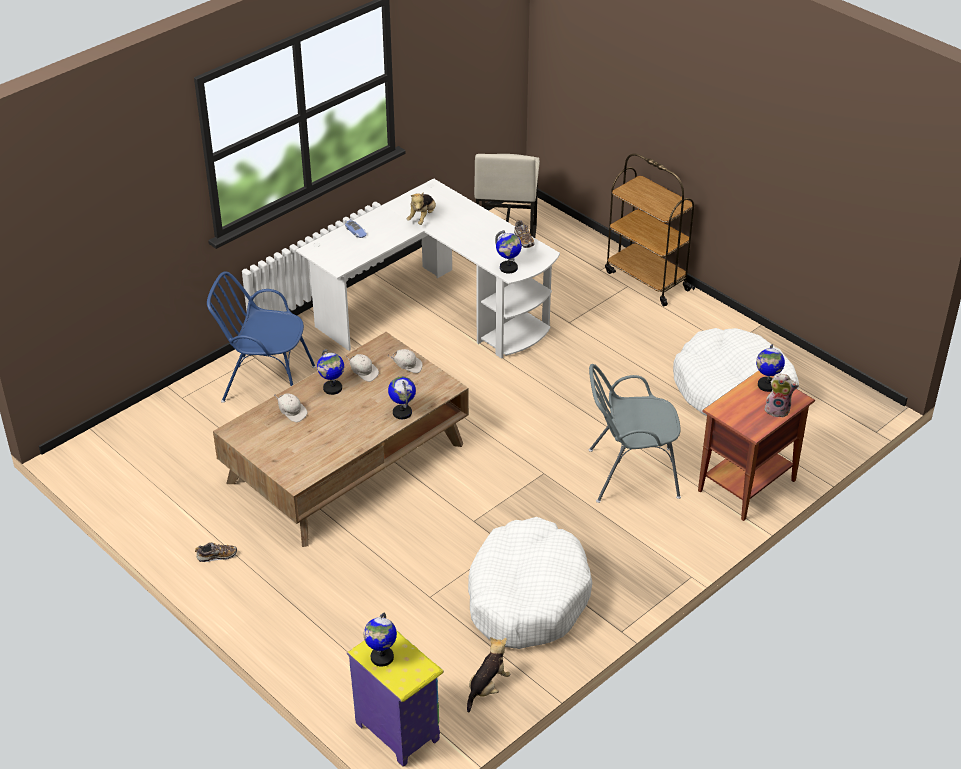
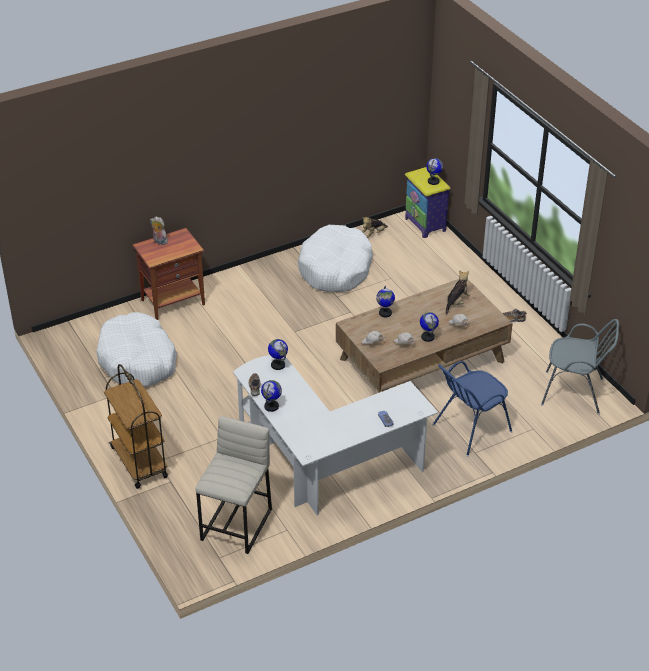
camera: 165 degrees left, 0 degrees up
(265, 382) = (470, 429): blue chair -> blue chair turned 120 degrees clockwise
(422, 217) = (327, 424): plush toy -> plush toy (456, 302)
(629, 474) = (241, 321): grey chair -> grey chair (575, 392)
(767, 385) = (154, 256): globe -> globe (271, 406)

